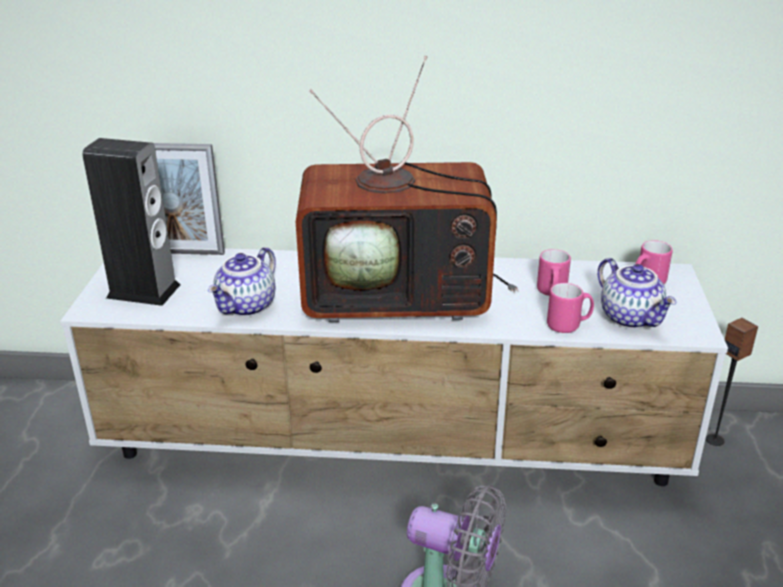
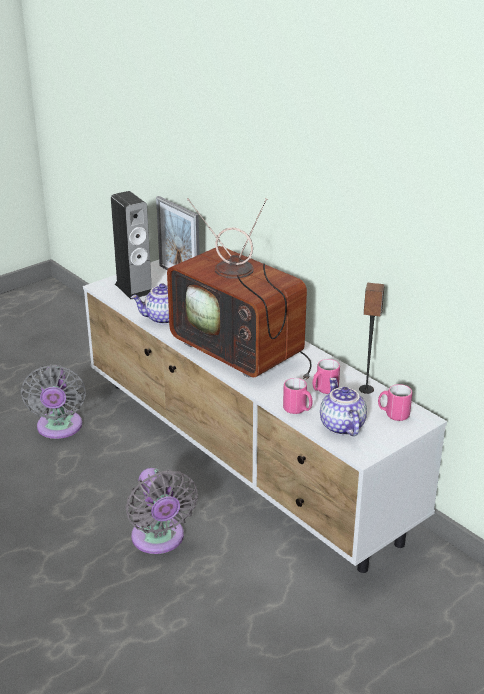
camera: 45 degrees right, 0 degrees up
(120, 556) = (59, 428): none -> grey fan
(631, 318) = (341, 426): teapot -> teapot turned 150 degrees clockwise
(715, 440) = (440, 574): speaker -> speaker (366, 389)

